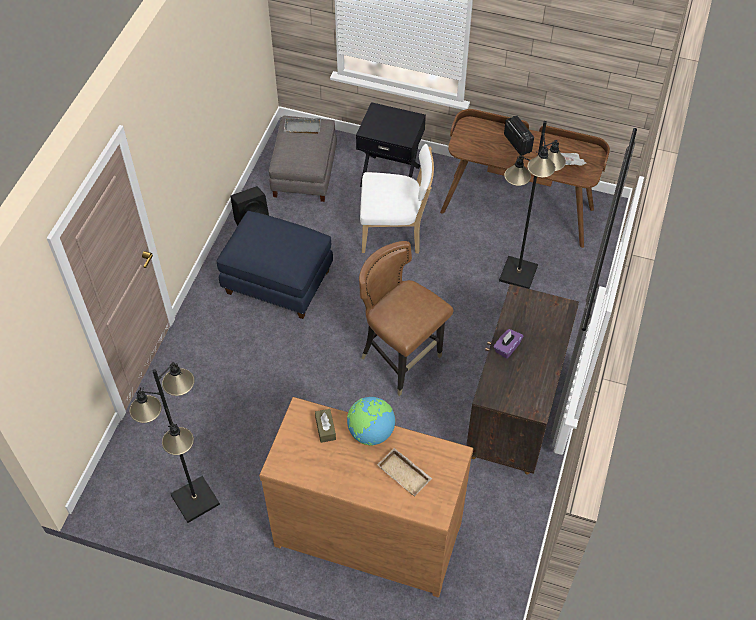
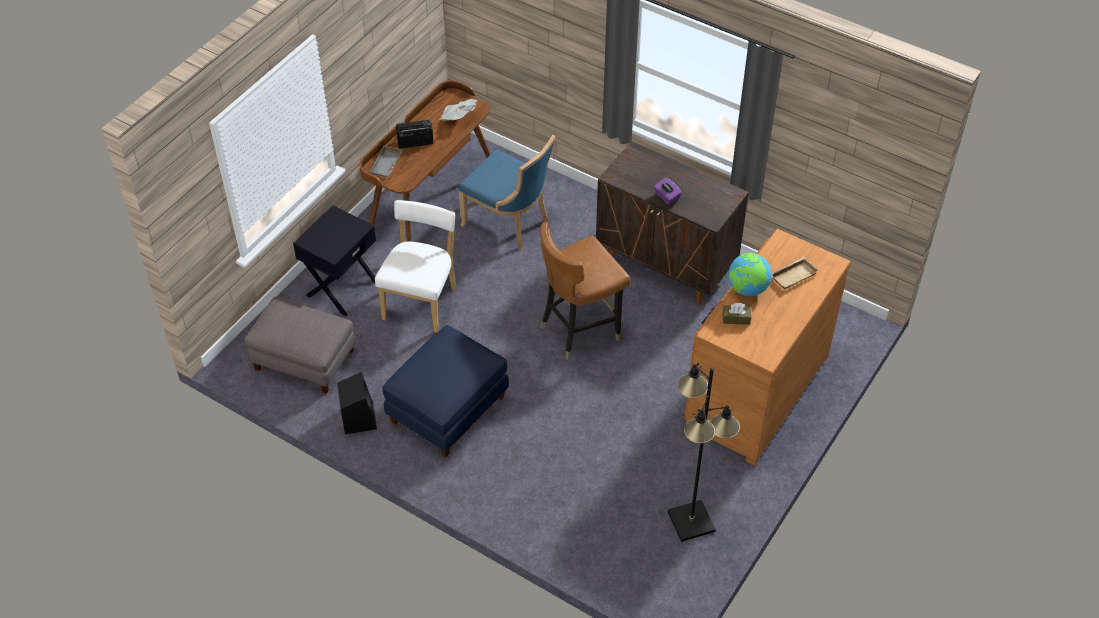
camera: 75 degrees left, 5 degrees down
(302, 129) = (280, 322): grey tray -> grey tray (387, 165)
(517, 273) = (509, 222): black floor lamp -> blue chair

